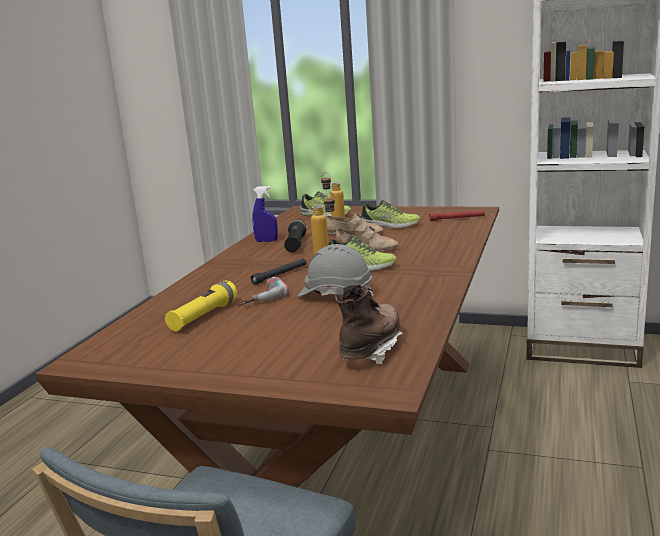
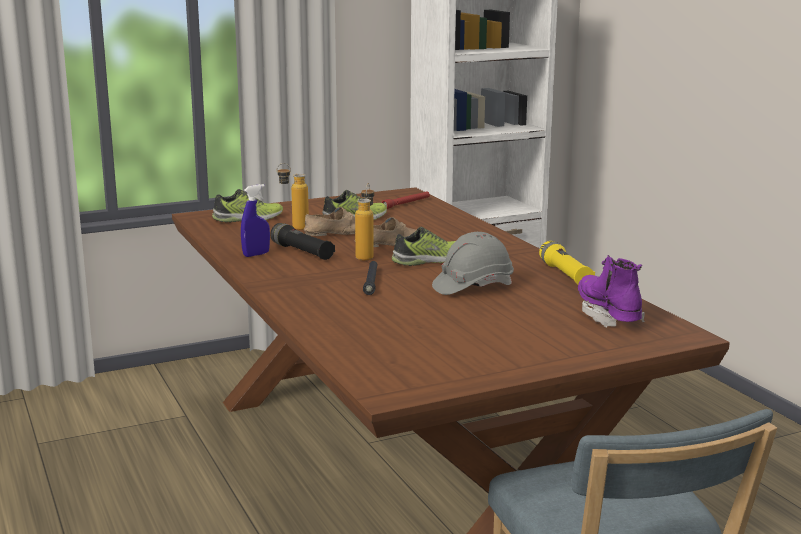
camera: 45 degrees left, 0 degrees up
(203, 316) = (400, 330): yellow flashlight -> yellow flashlight (565, 275)
(259, 296) = (404, 303): power drill -> none
(371, 349) = (608, 316): brown boot -> purple boot

